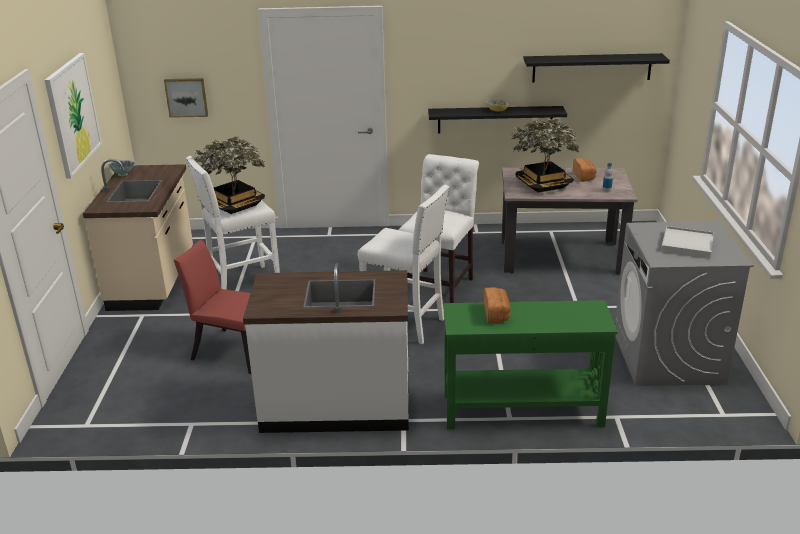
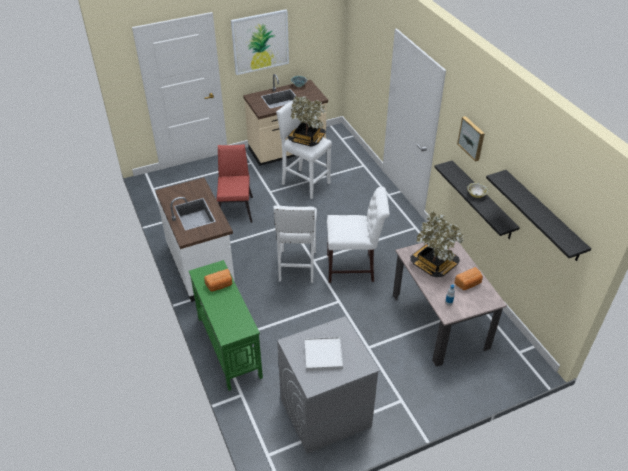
camera: 65 degrees right, 15 degrees up
(186, 97) = (363, 60): picture -> picture (472, 138)

